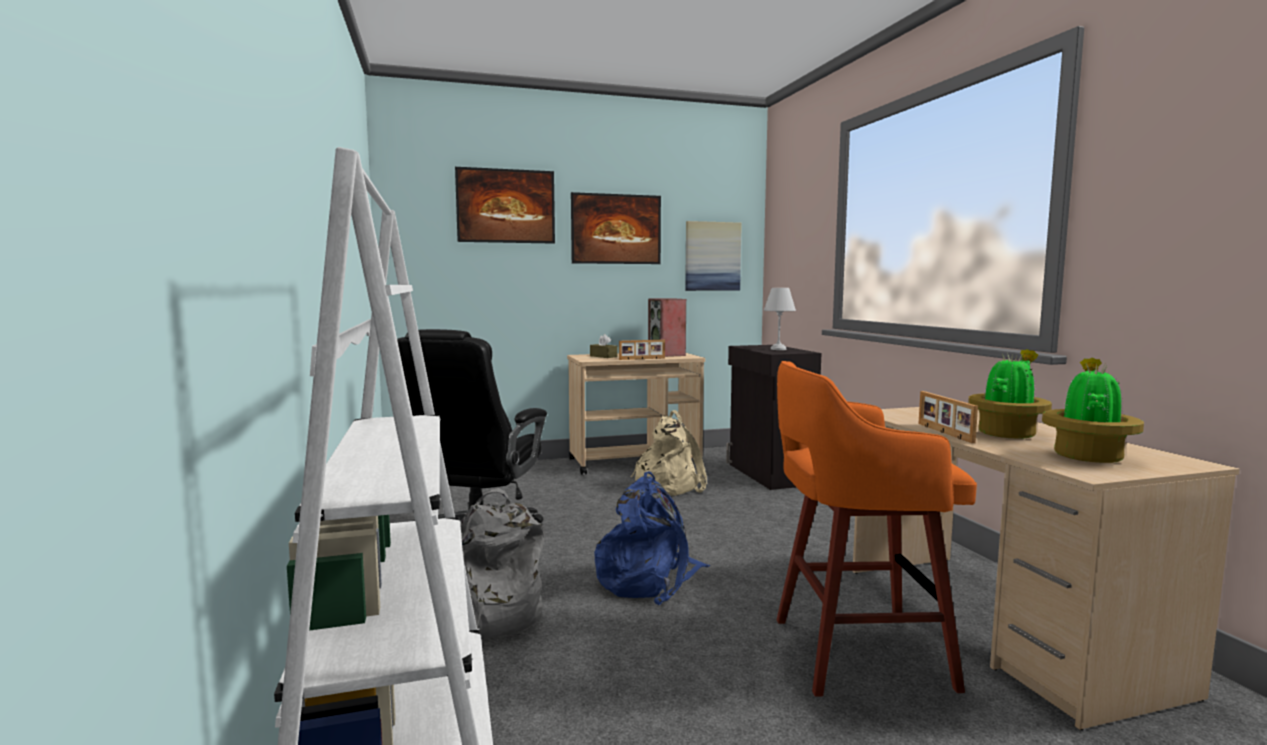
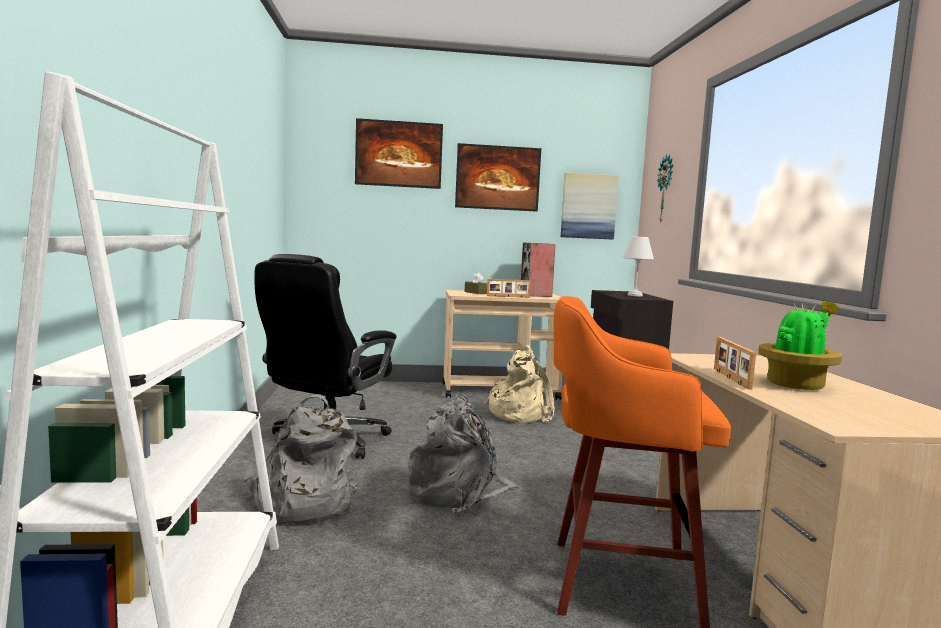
camera: 10 degrees right, 0 degrees up
(649, 579) = (459, 492): blue backpack -> grey backpack
(797, 236) = (666, 189): none -> wall clock
(1087, 456) = (859, 411): potted plant -> none

